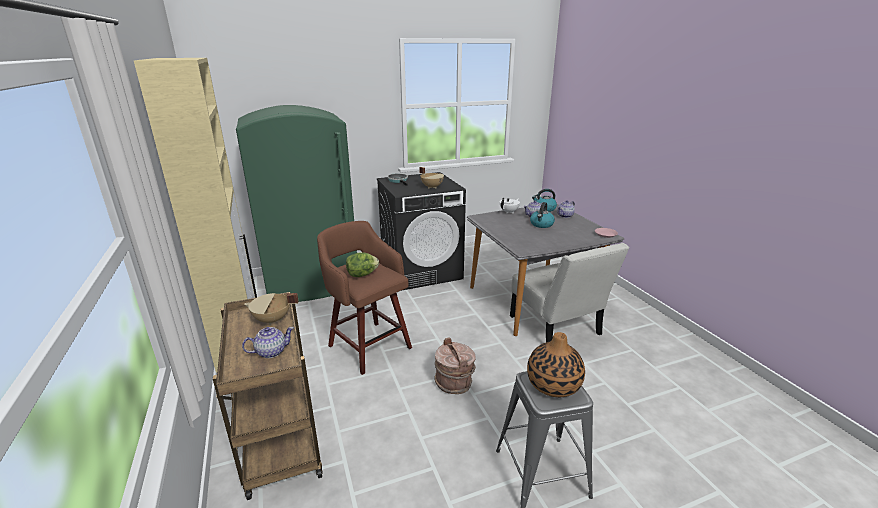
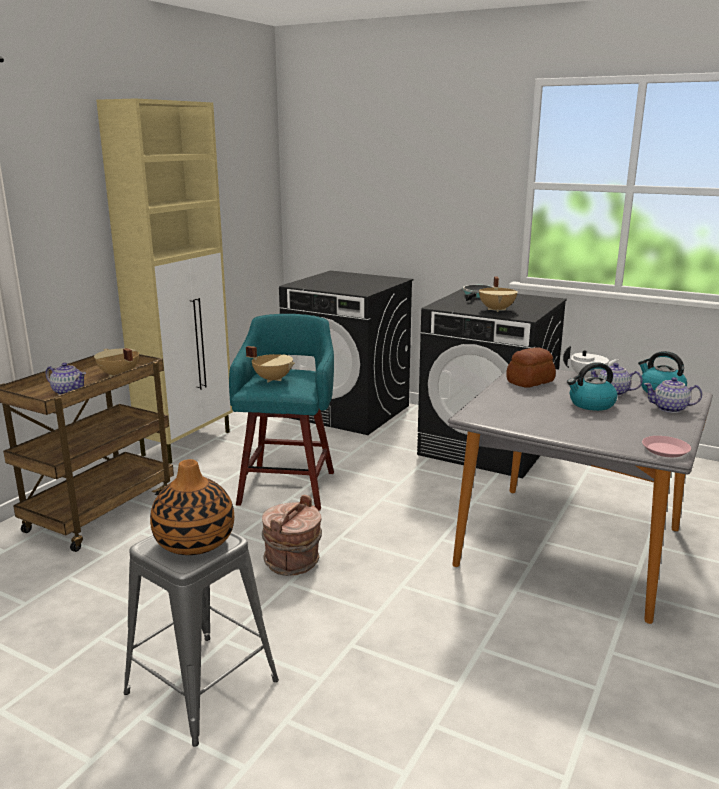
camera: 50 degrees right, 5 degrees down
(313, 283) = (348, 411): green fridge -> black washing machine
(362, 275) = (273, 379): lettuce -> beige cooking pot
(368, 345) = (288, 486): brown stool -> turquoise stool
(496, 223) = (529, 381): none -> bread
(557, 328) = (533, 593): white chair -> none

